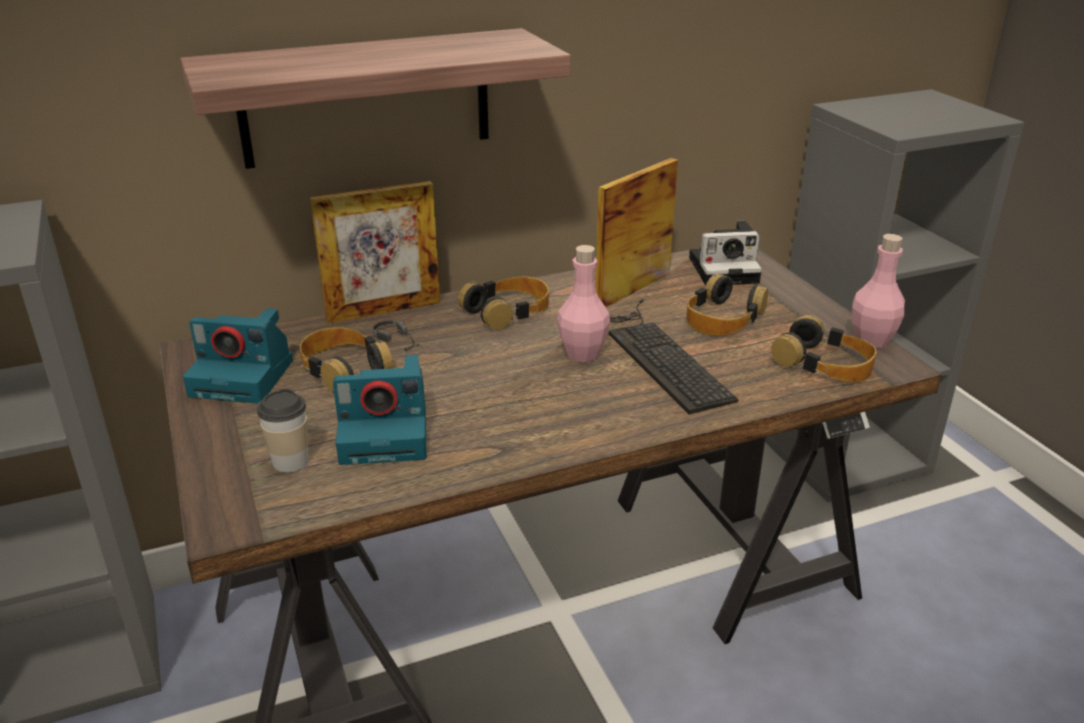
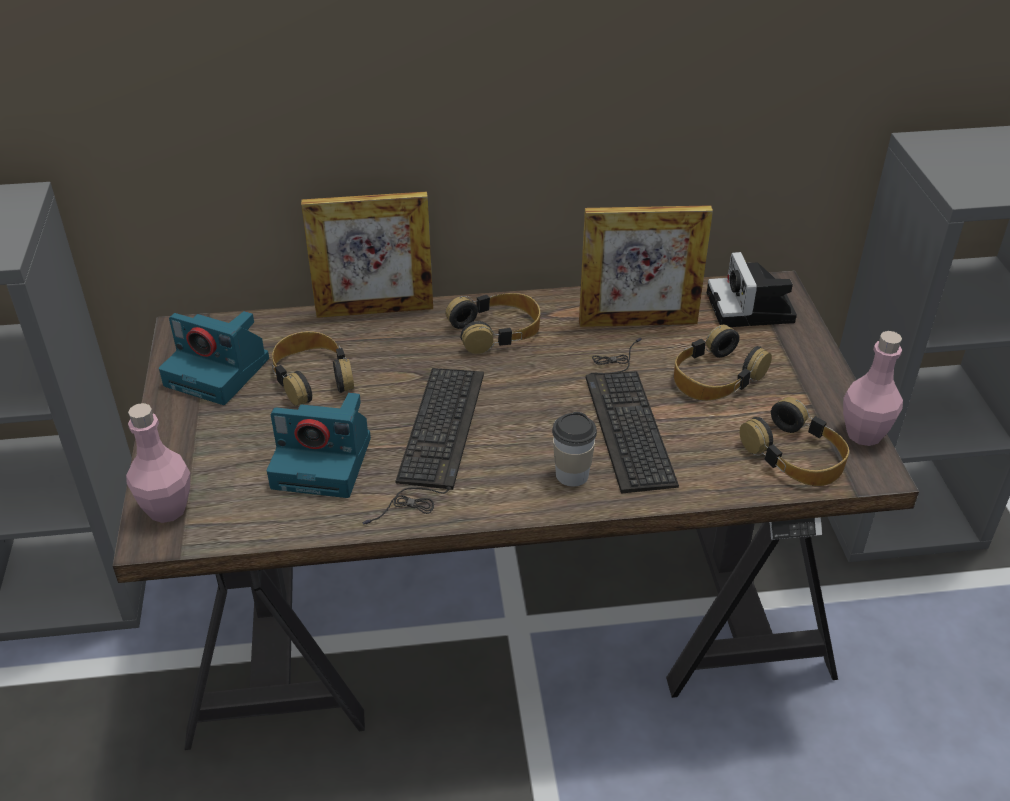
camera: 15 degrees right, 10 degrees up
(290, 462) = (229, 477): cup -> cup (572, 475)
(366, 98) = (366, 103): shelf -> none
(405, 345) = (380, 357): headphones -> none
(490, 402) = (434, 442): none -> keyboard
(582, 354) = (548, 398): pink bottle -> pink bottle (167, 509)
(633, 289) = (638, 322): picture frame -> picture frame turned 150 degrees counterclockwise
(726, 269) = (752, 309): camera -> camera turned 75 degrees clockwise

